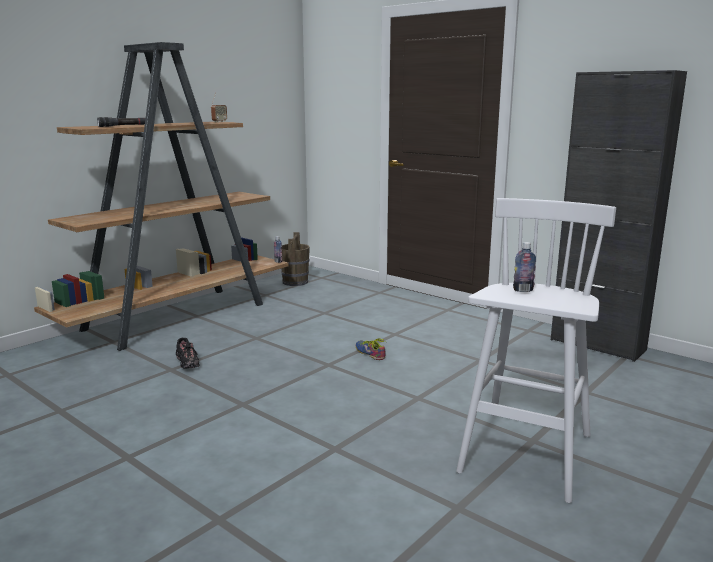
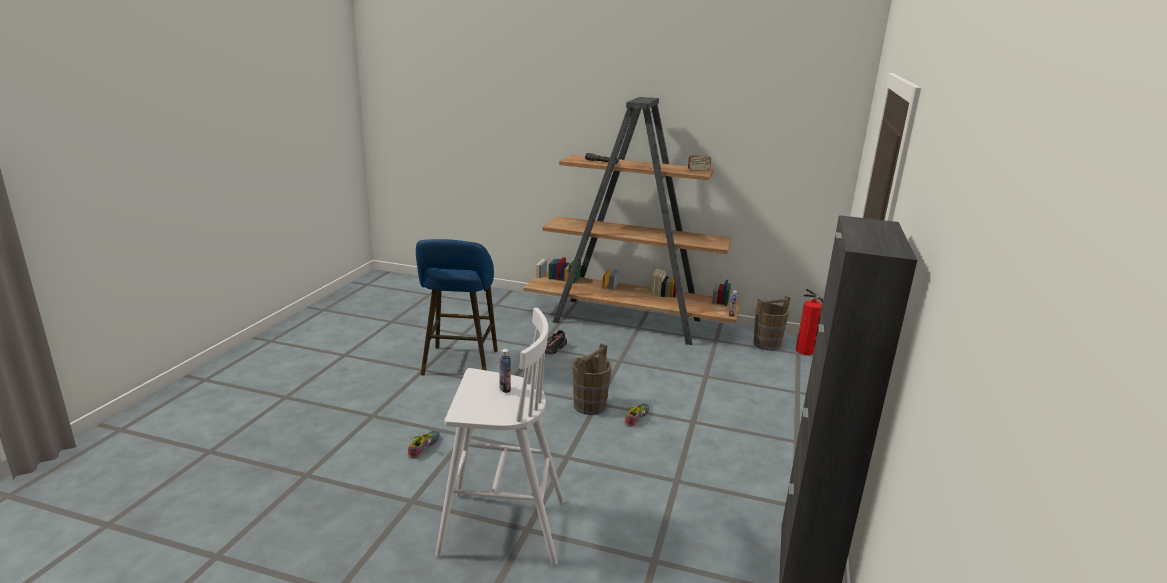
camera: 65 degrees right, 5 degrees up
(149, 426) = (459, 365): none -> blue stool
(320, 275) = (805, 351): none -> fire extinguisher
(330, 368) = (590, 406): none -> brown bucket
(341, 482) = (425, 447): none -> shoe

